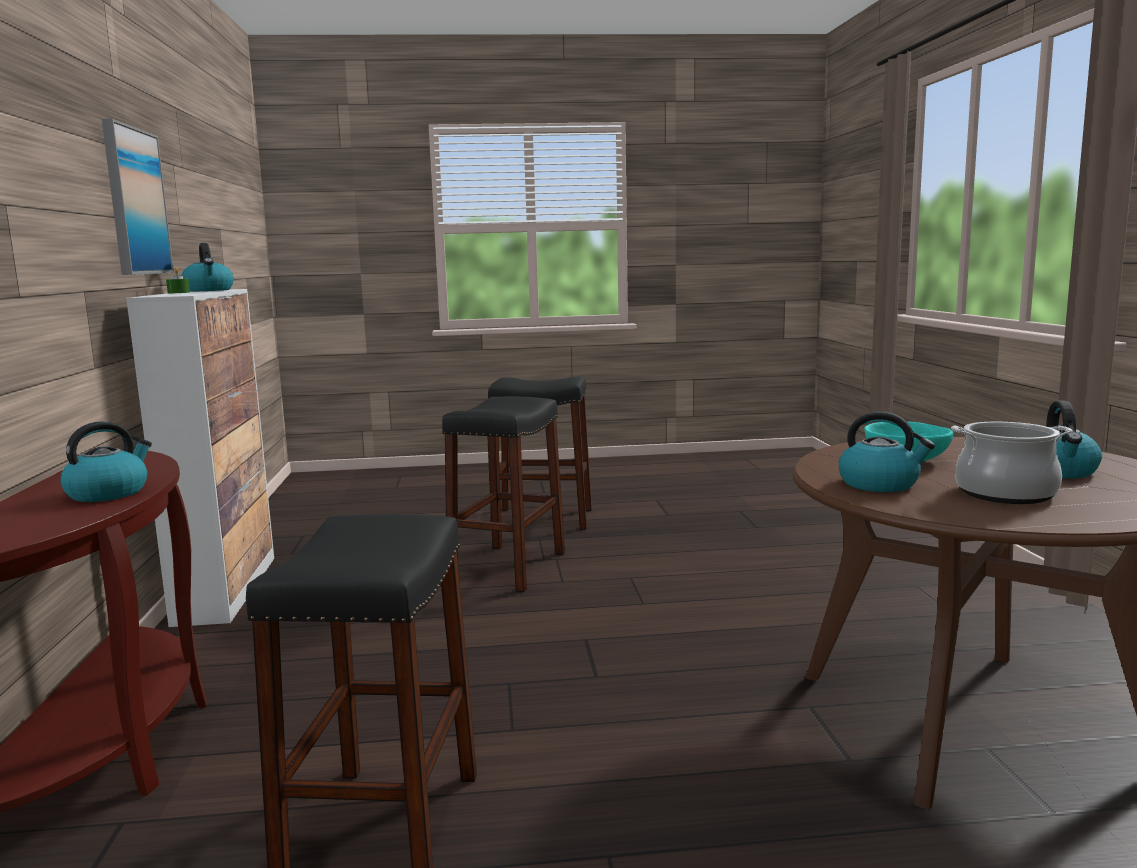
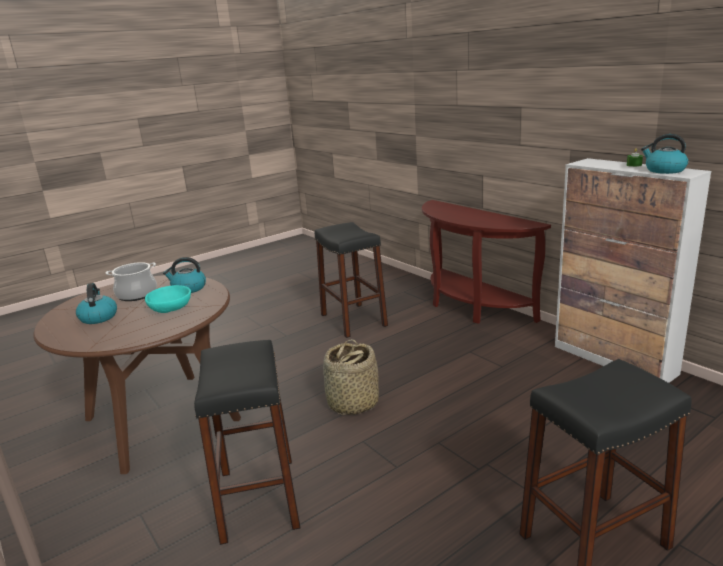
camera: 150 degrees right, 10 degrees up
(108, 493) = (459, 217): kettle -> none
(135, 202) = (650, 100): picture -> none
(508, 568) = (496, 442): black stool -> black stool (258, 498)
(612, 643) = (352, 403): none -> basket

